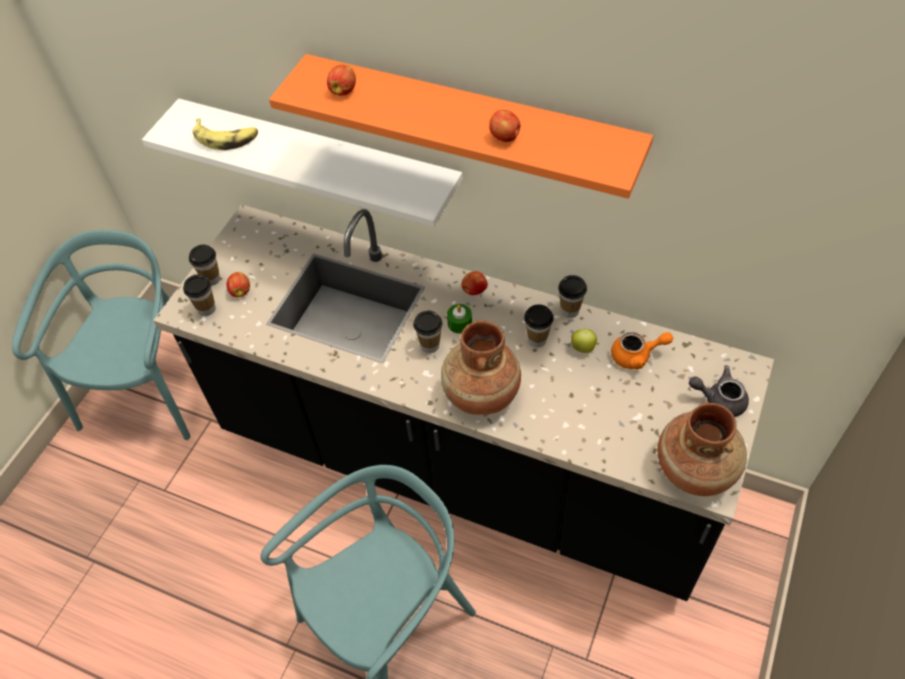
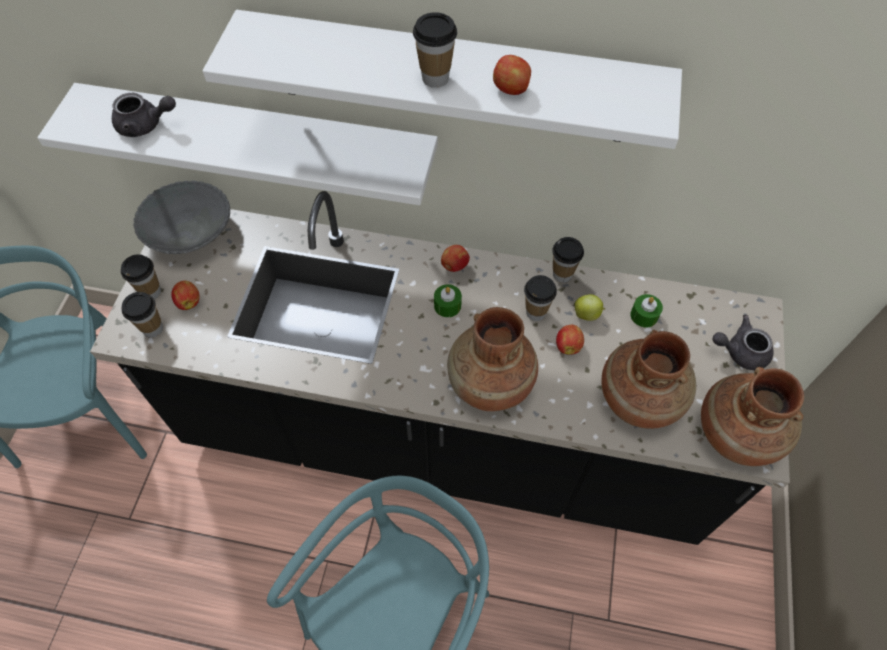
camera: 15 degrees left, 5 degrees up
(226, 138) = (145, 125): banana -> grey teapot
(253, 234) = (190, 232): none -> grey bowl
(343, 91) = (296, 51): apple -> apple (568, 345)
(430, 345) = (421, 336): cup -> cup (435, 78)
(471, 124) = (451, 78): orange shelf -> white shelf
(612, 426) = (639, 398): none -> brown vase
(636, 356) = (644, 315): orange teapot -> green candle

